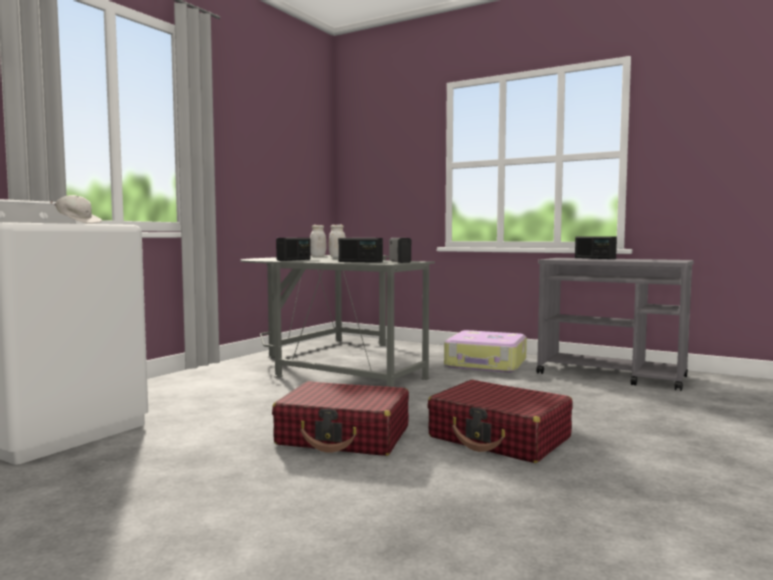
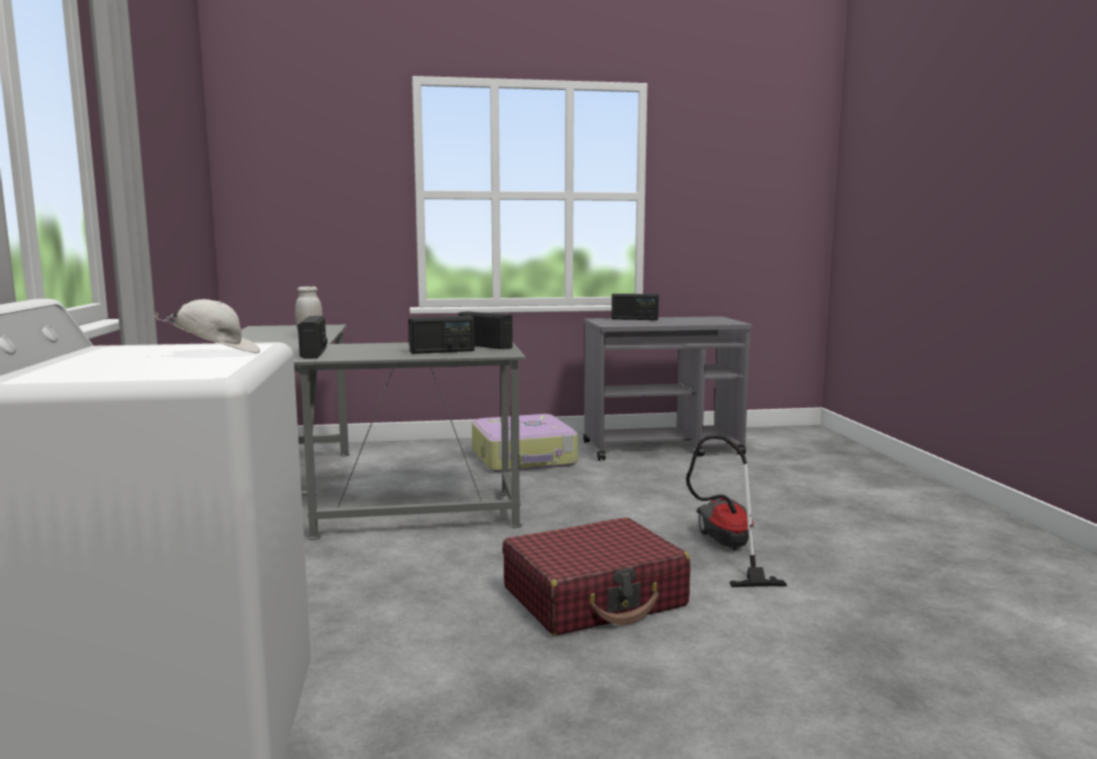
camera: 40 degrees left, 5 degrees up
(318, 256) = (268, 336): white jar -> none
(500, 438) = (727, 549): red suitcase -> vacuum cleaner

